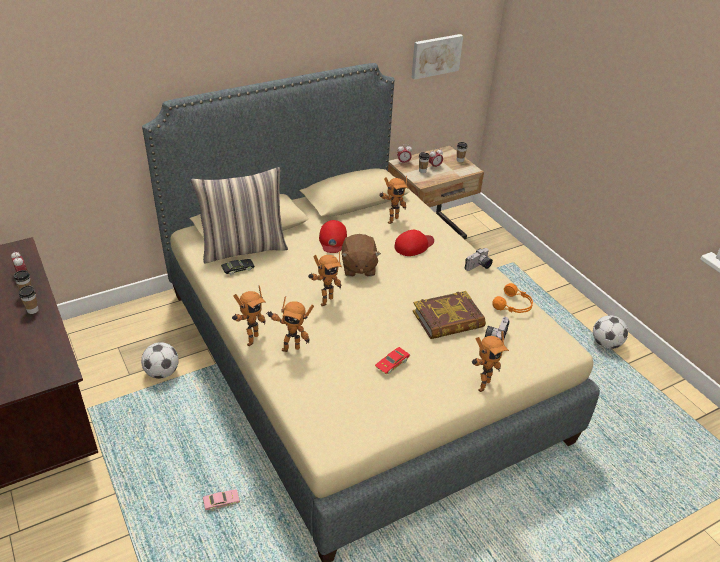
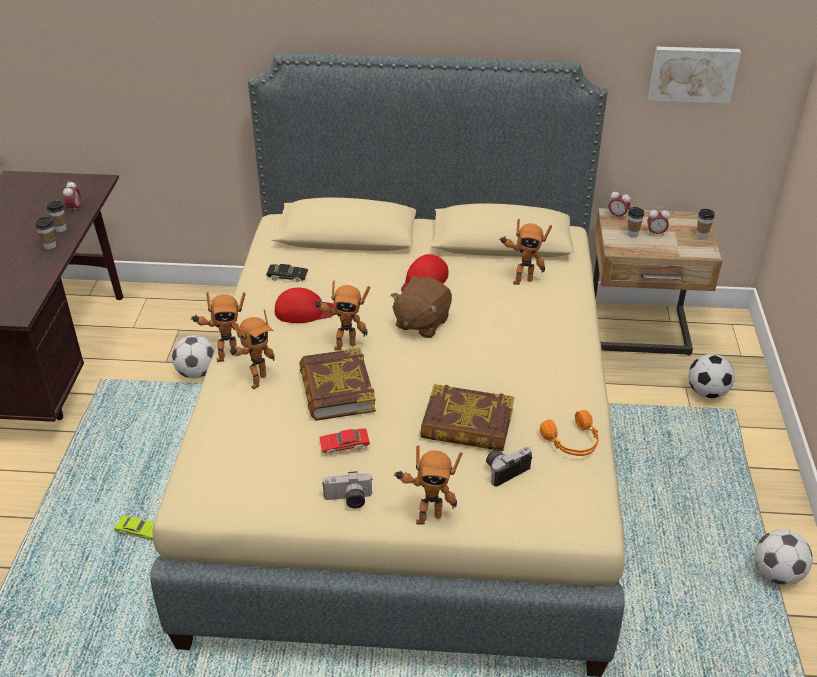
camera: 35 degrees right, 0 degrees up
(221, 502) = (138, 531): pink toy car -> green toy car
(244, 248) = (316, 256): pillow -> none
(290, 347) = (256, 381): toy robot -> toy robot turned 90 degrees counterclockwise
(351, 331) = (336, 390): none -> book
(414, 245) = (518, 321): red cap -> red cap (305, 311)
(479, 267) = (577, 377): camera -> camera (348, 500)
(492, 258) = (707, 392): none -> football

